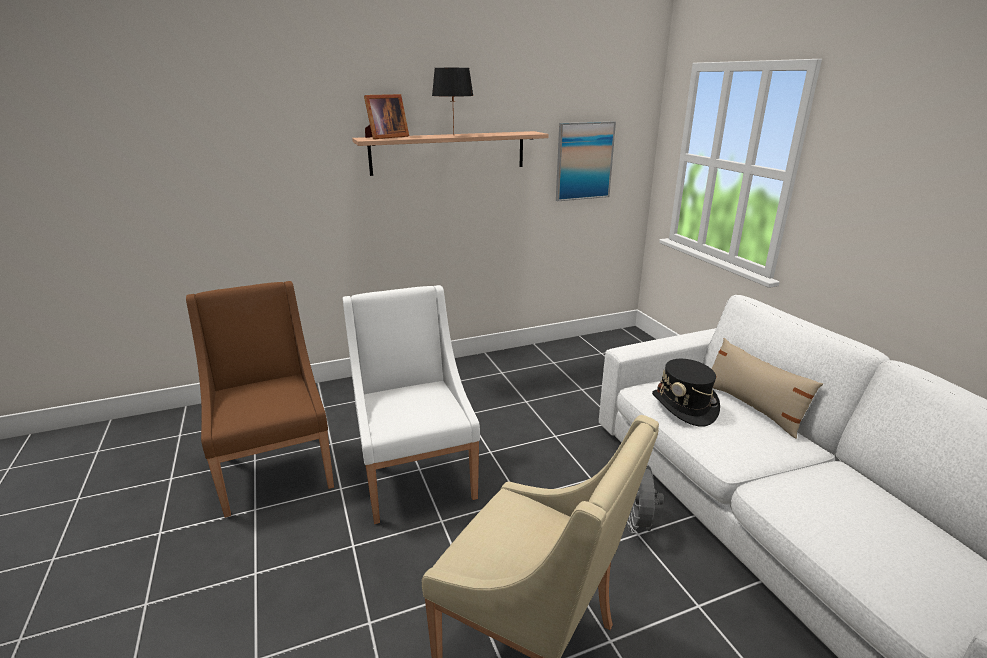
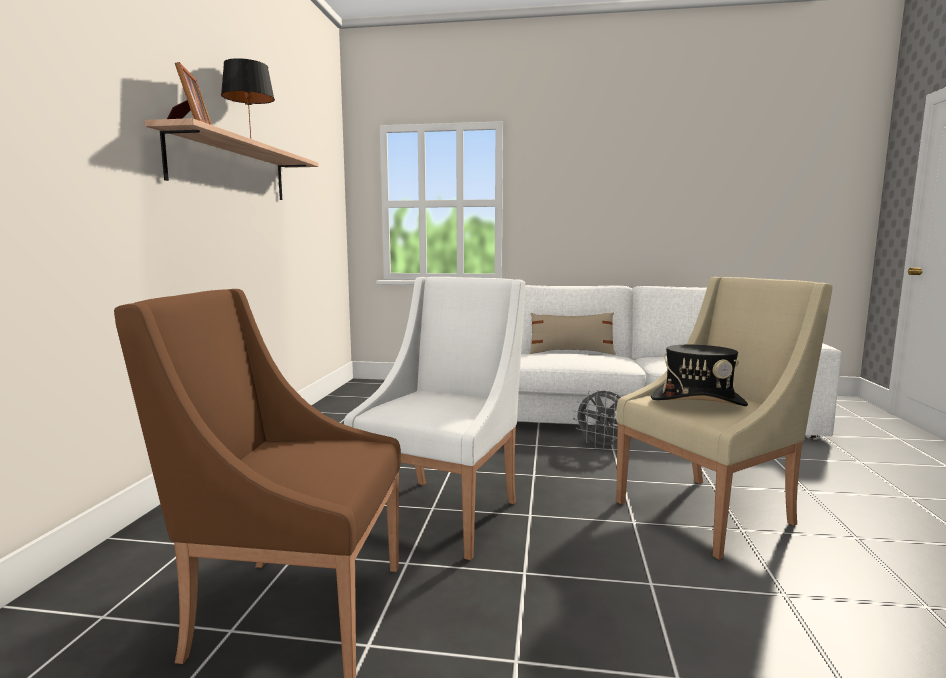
camera: 60 degrees left, 15 degrees down
(415, 476) = (443, 512): white armchair -> white armchair turned 105 degrees clockwise
(584, 161) = (314, 203): picture -> none
(684, 407) = (560, 357): black hat -> black hat (698, 401)

